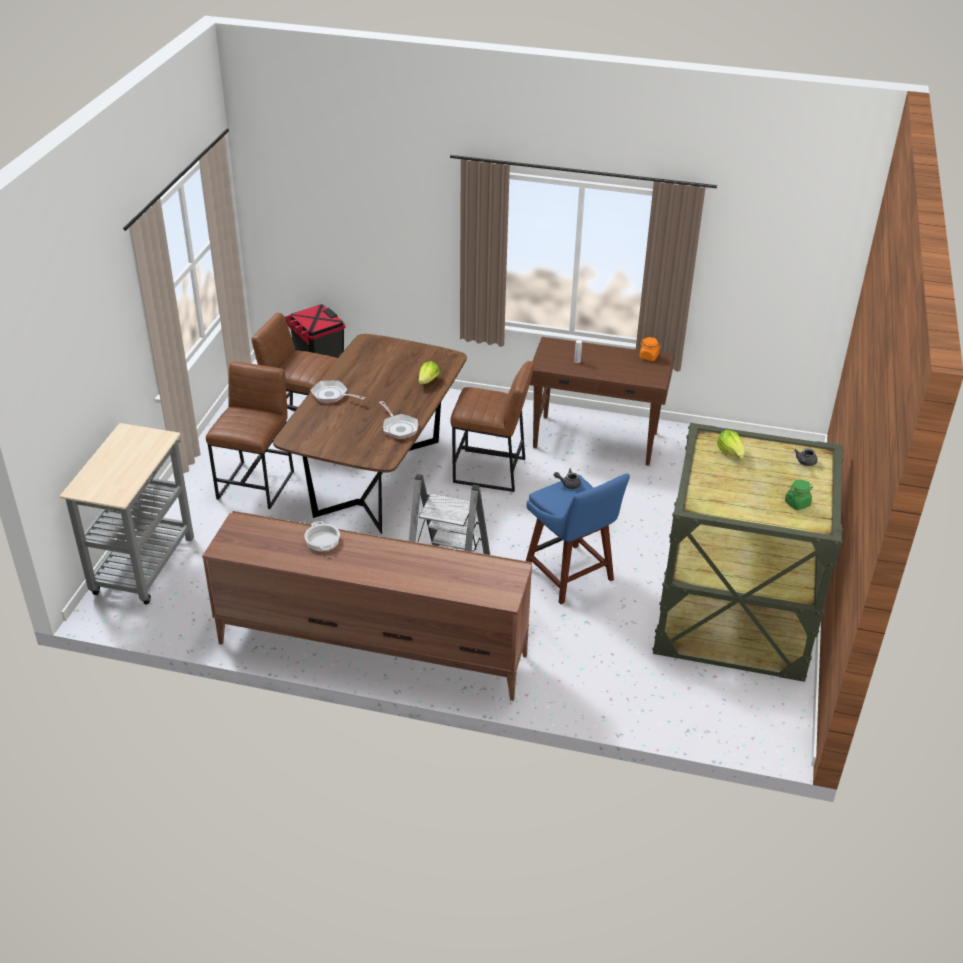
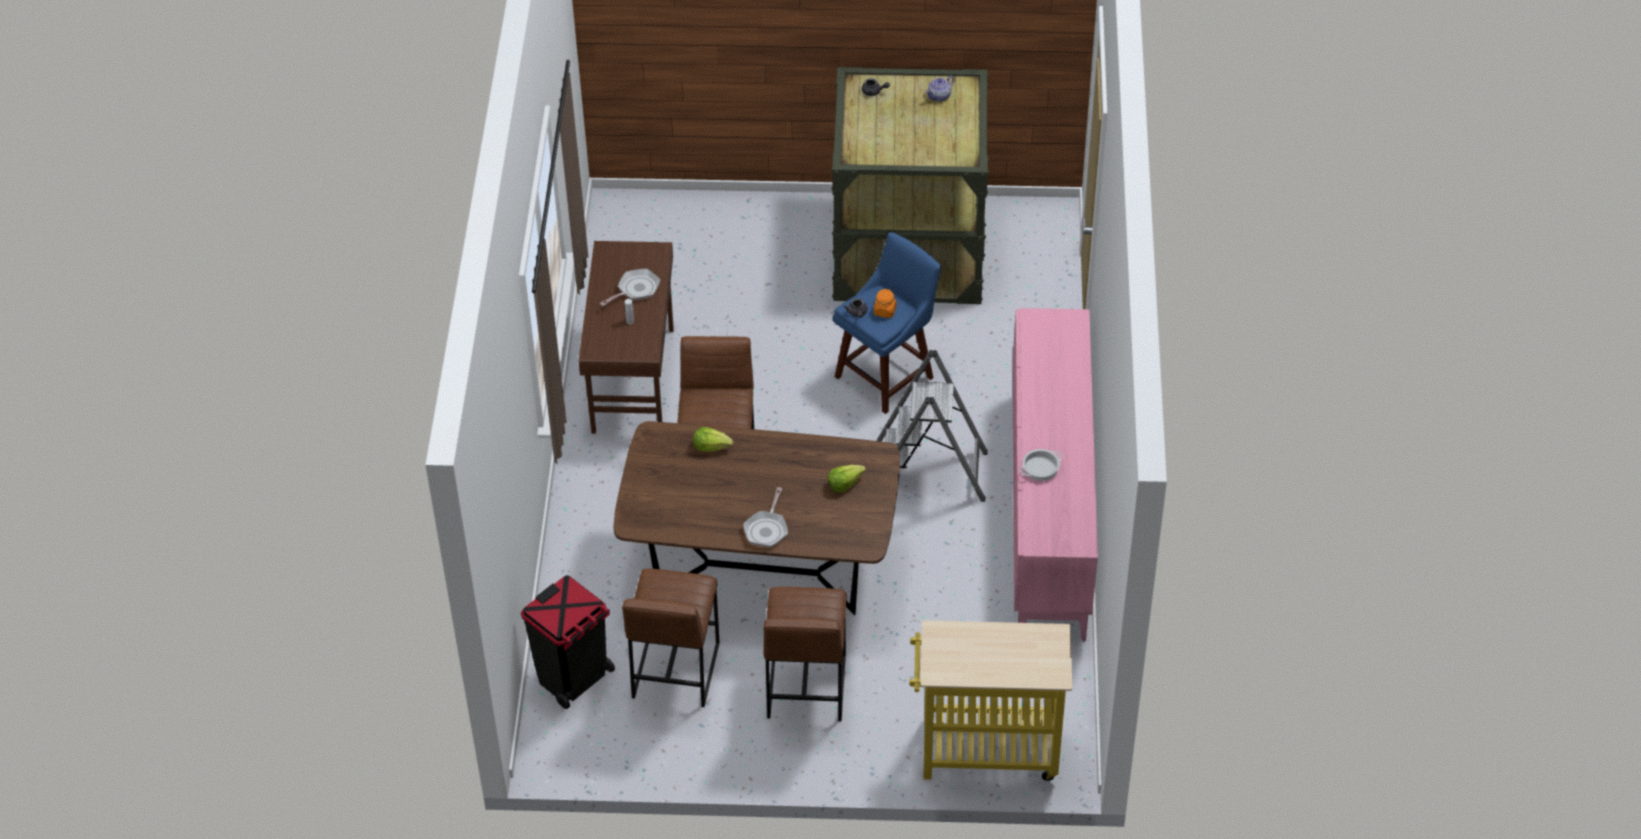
camera: 100 degrees left, 10 degrees up
(144, 565) = (987, 751): grey cart -> yellow cart
(256, 484) = (806, 688): brown chair -> brown chair turned 90 degrees counterclockwise
(371, 650) = (1050, 514): brown cabinet -> pink cabinet
(399, 427) = (816, 454): frying pan -> frying pan (636, 290)
(649, 357) = (604, 261): orange jar -> orange jar (885, 311)
(731, 453) = (874, 140): lettuce -> lettuce (844, 483)
(797, 503) = (939, 96): green jar -> teapot

